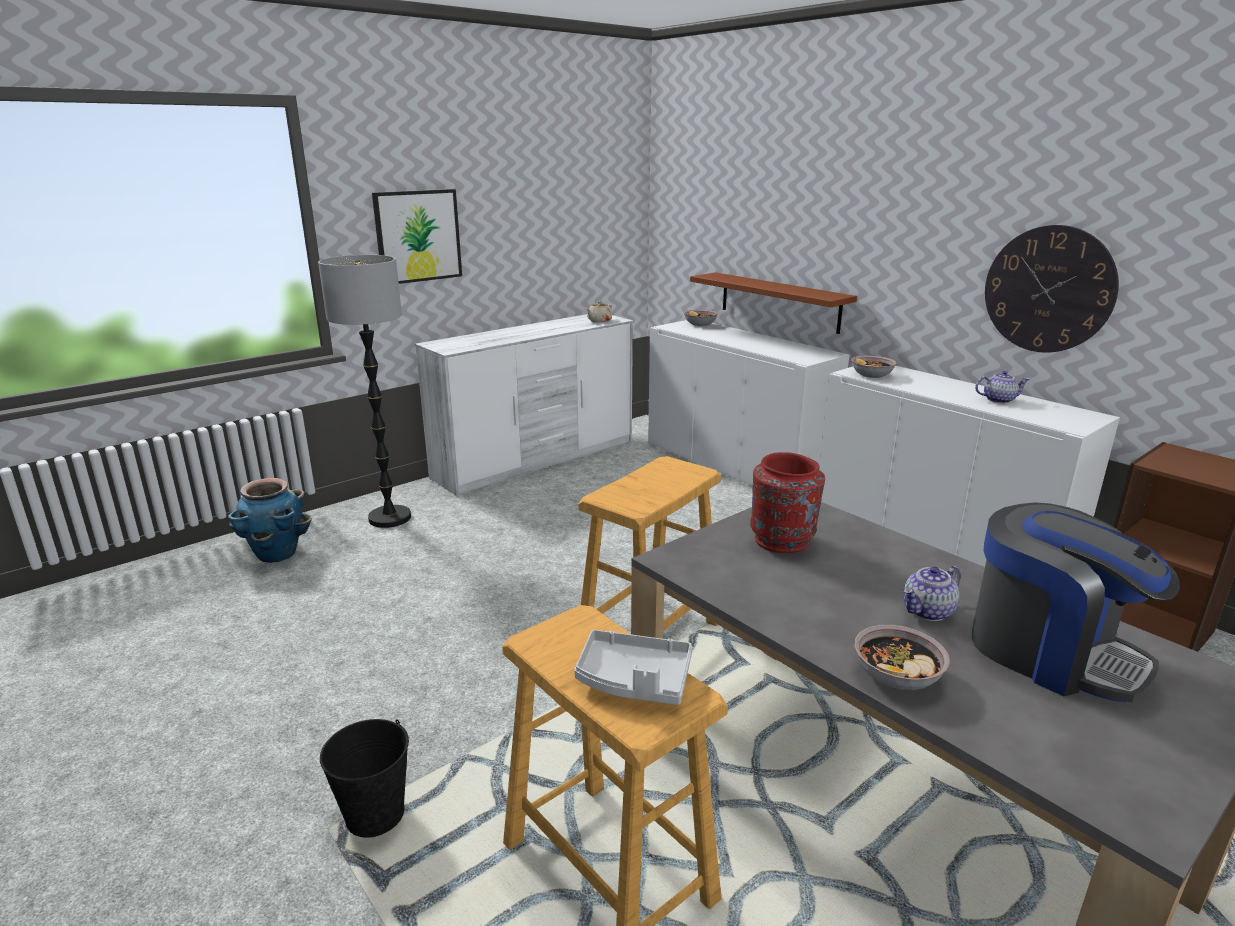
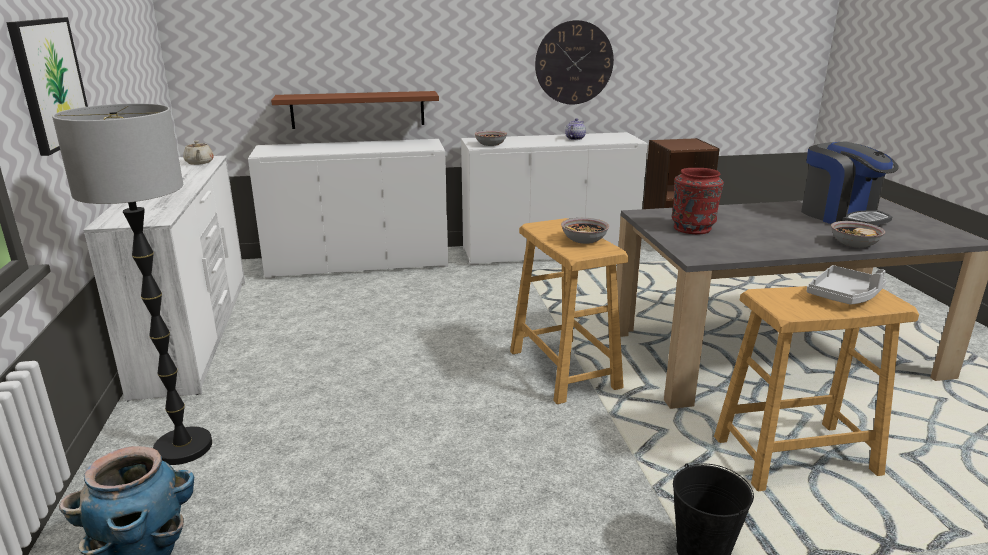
camera: 60 degrees left, 0 degrees up
(700, 324) = (279, 147): bowl -> bowl (584, 240)
(928, 612) = (794, 223): teapot -> none
(1051, 652) = (841, 216): coffee machine -> coffee machine turned 75 degrees clockwise

